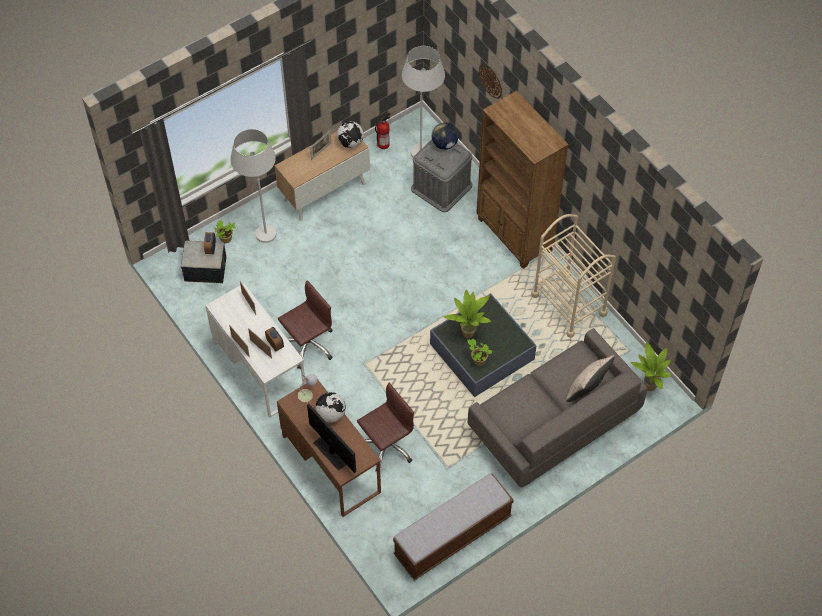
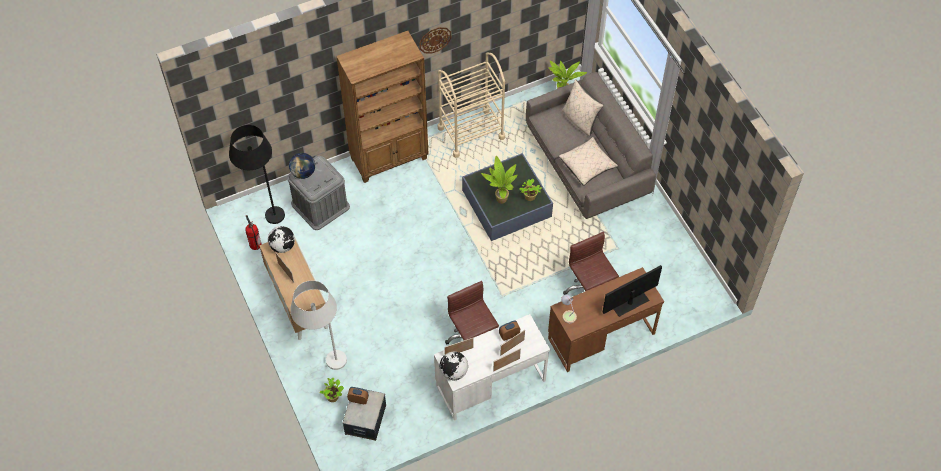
camera: 80 degrees left, 0 degrees up
(331, 414) = (591, 299): globe -> globe (453, 372)
(422, 144) = (265, 212): white floor lamp -> black floor lamp
(452, 536) = (682, 254): bench -> none
(490, 81) = (300, 85): wall clock -> wall clock (435, 39)
(523, 404) = (587, 166): none -> beige pillow

